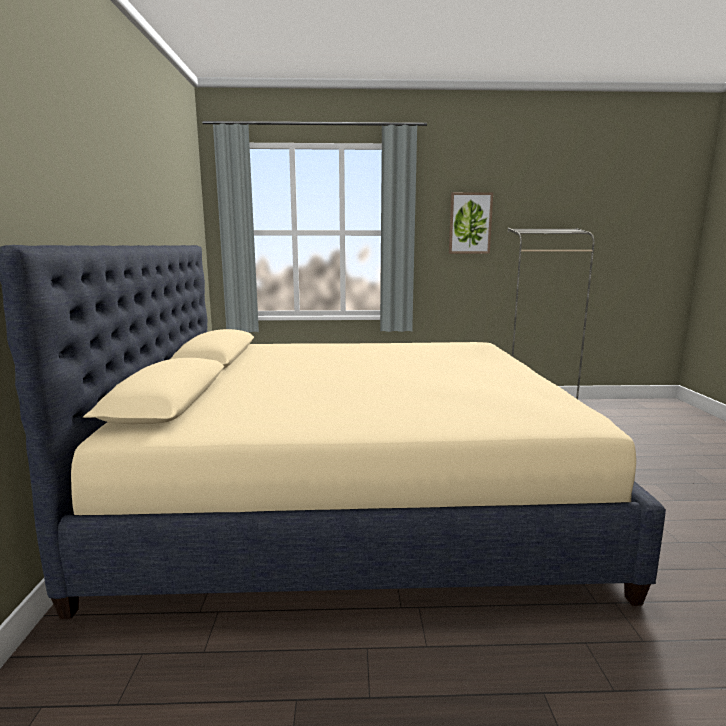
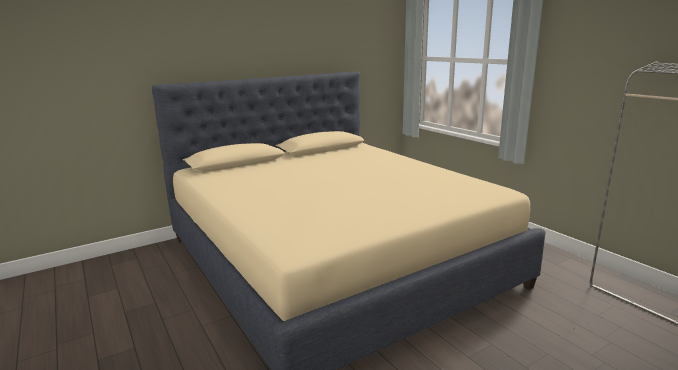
camera: 60 degrees right, 5 degrees up
(470, 223) = (609, 54): picture -> none

